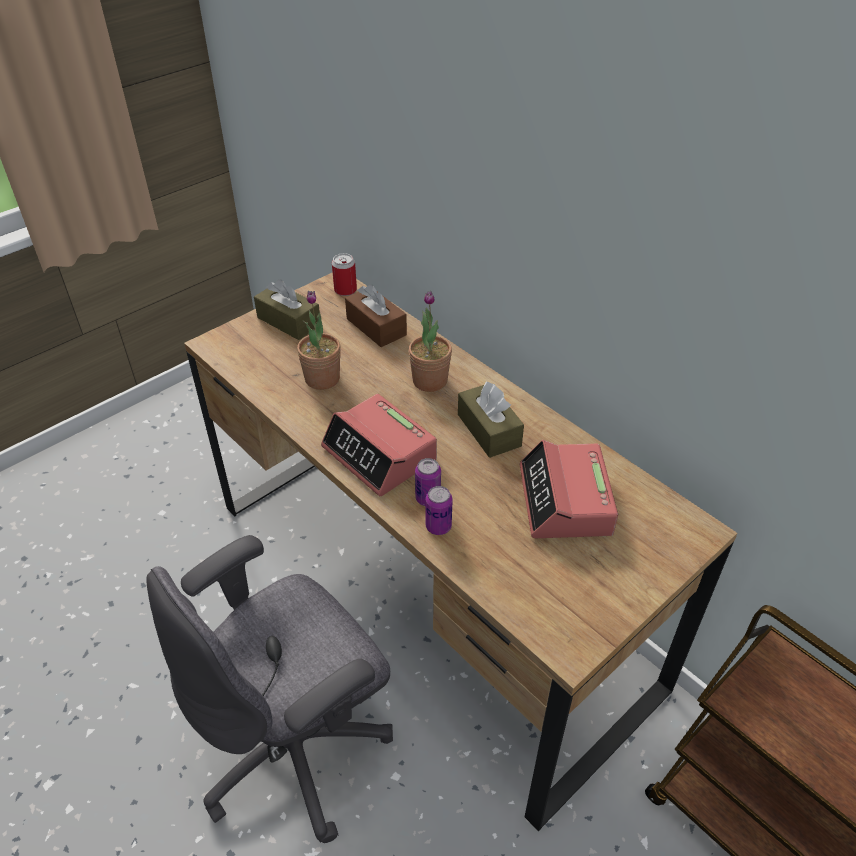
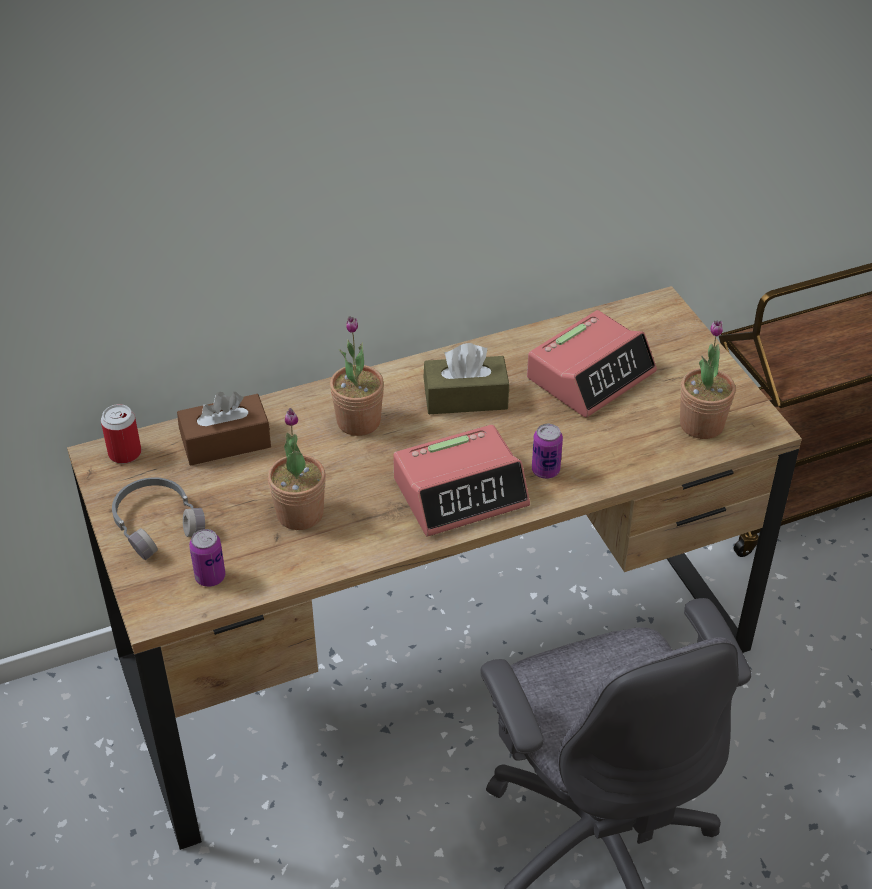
camera: 70 degrees left, 0 degrees up
(289, 321) = (157, 523): brown tissue box -> grey headphones
(438, 526) = (588, 473): can -> can (210, 577)
(545, 596) = (701, 424): none -> potted plant
(565, 501) = (591, 375): alarm clock -> alarm clock turned 60 degrees counterclockwise

